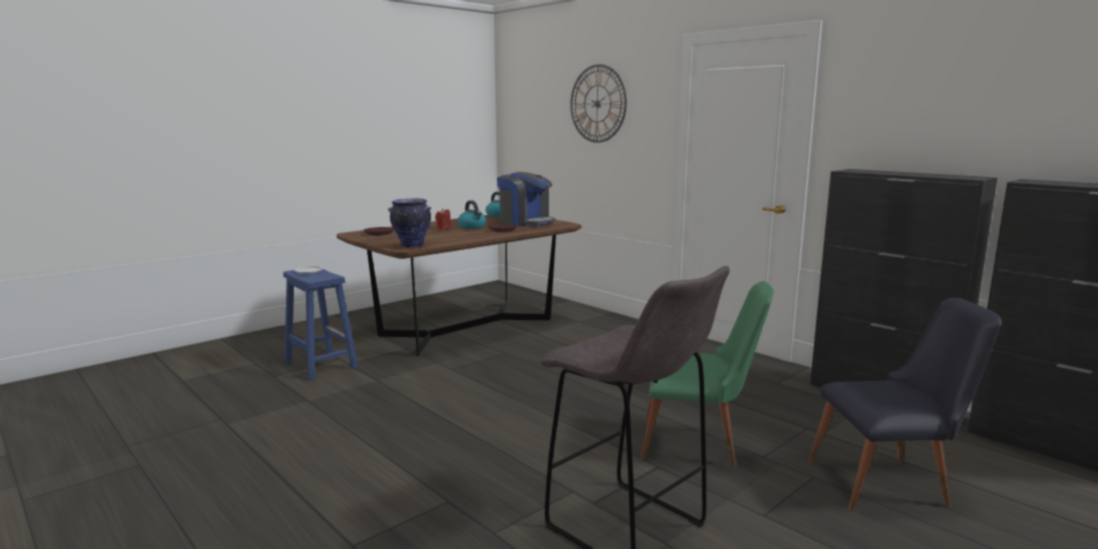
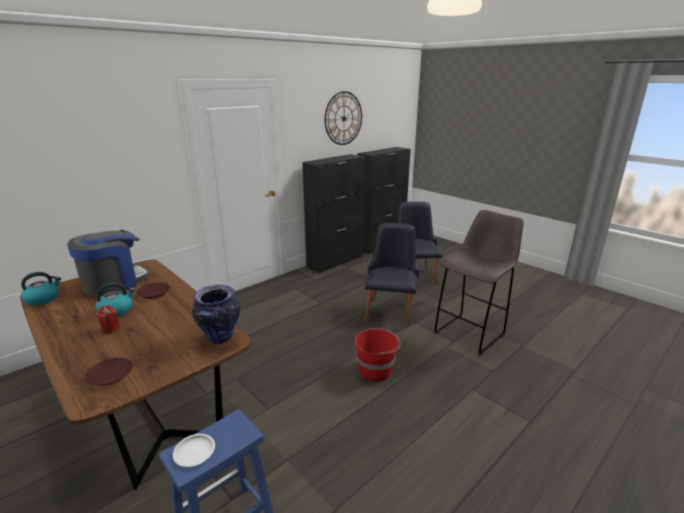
camera: 90 degrees left, 10 degrees up
(508, 425) = (376, 370): none -> red bucket
(597, 103) = (88, 145): wall clock -> wall clock (343, 118)
(700, 445) = (390, 309): green chair -> black chair

